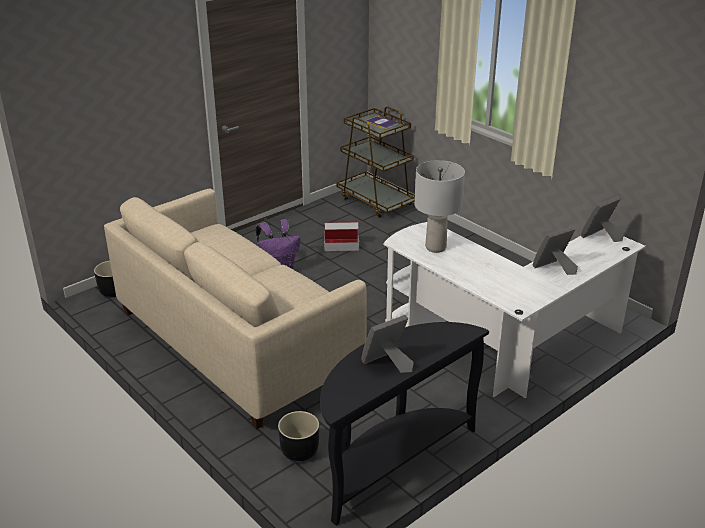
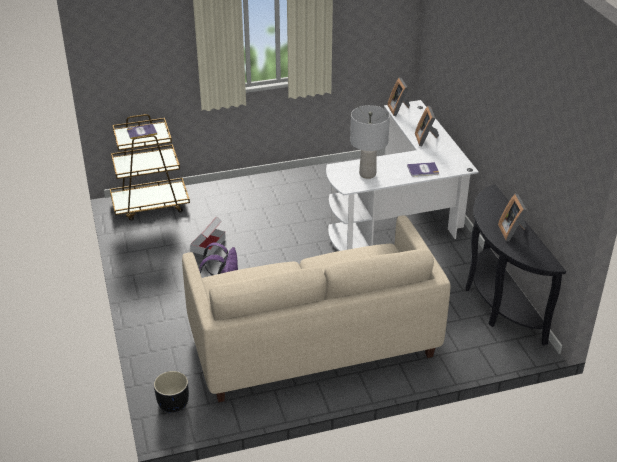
camera: 65 degrees left, 5 degrees up
(299, 451) = (467, 341): black planter -> none
(482, 279) = (423, 170): none -> book

